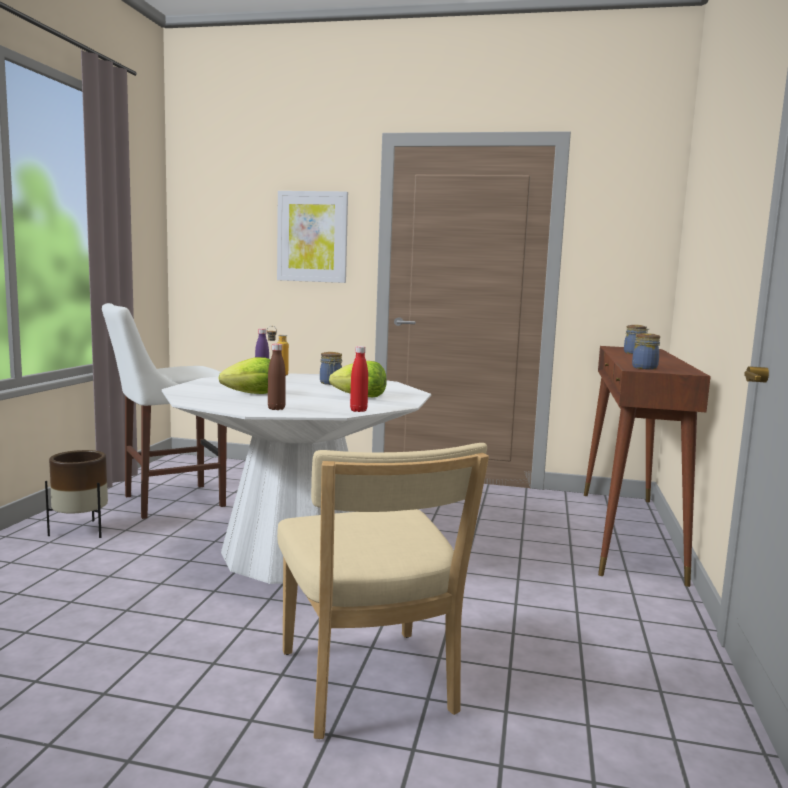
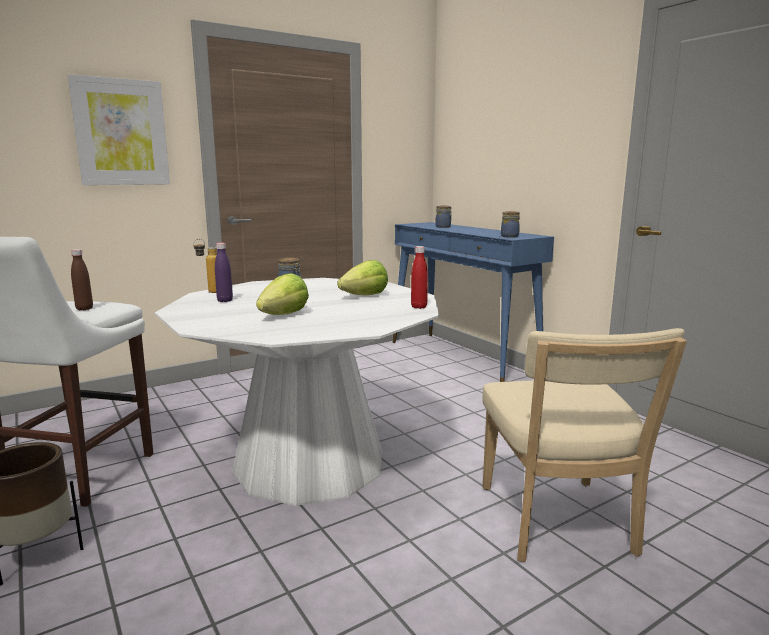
camera: 45 degrees left, 5 degrees up
(276, 408) = (367, 322): brown bottle -> brown bottle (84, 309)
(369, 687) = (558, 524): beige chair -> beige chair turned 60 degrees clockwise
(628, 533) = (461, 359): brown console table -> blue console table

